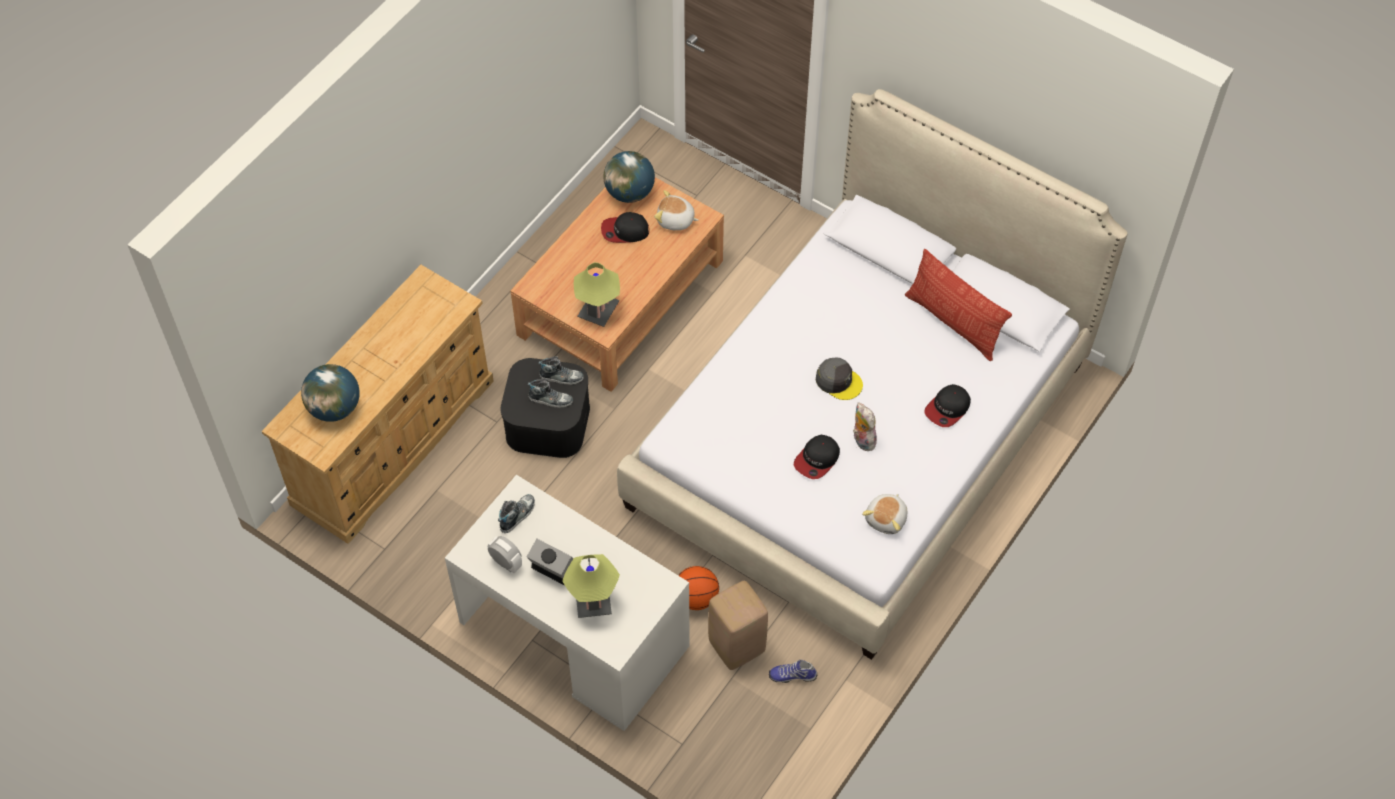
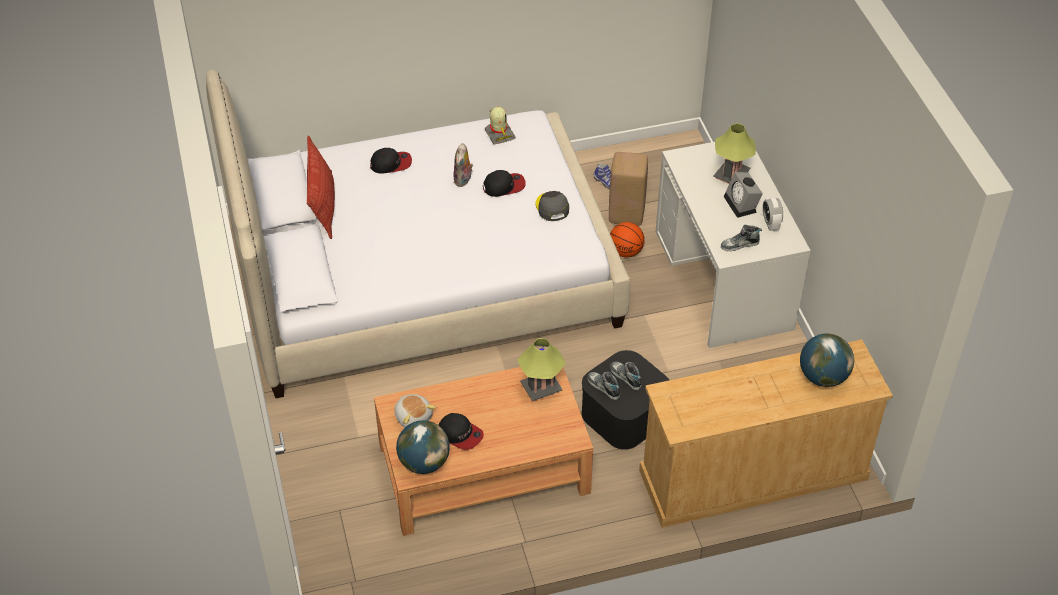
camera: 140 degrees left, 10 degrees down
(838, 381) = (438, 217): grey cap -> grey cap (552, 207)
(887, 519) = (499, 135): plush toy -> toy robot

